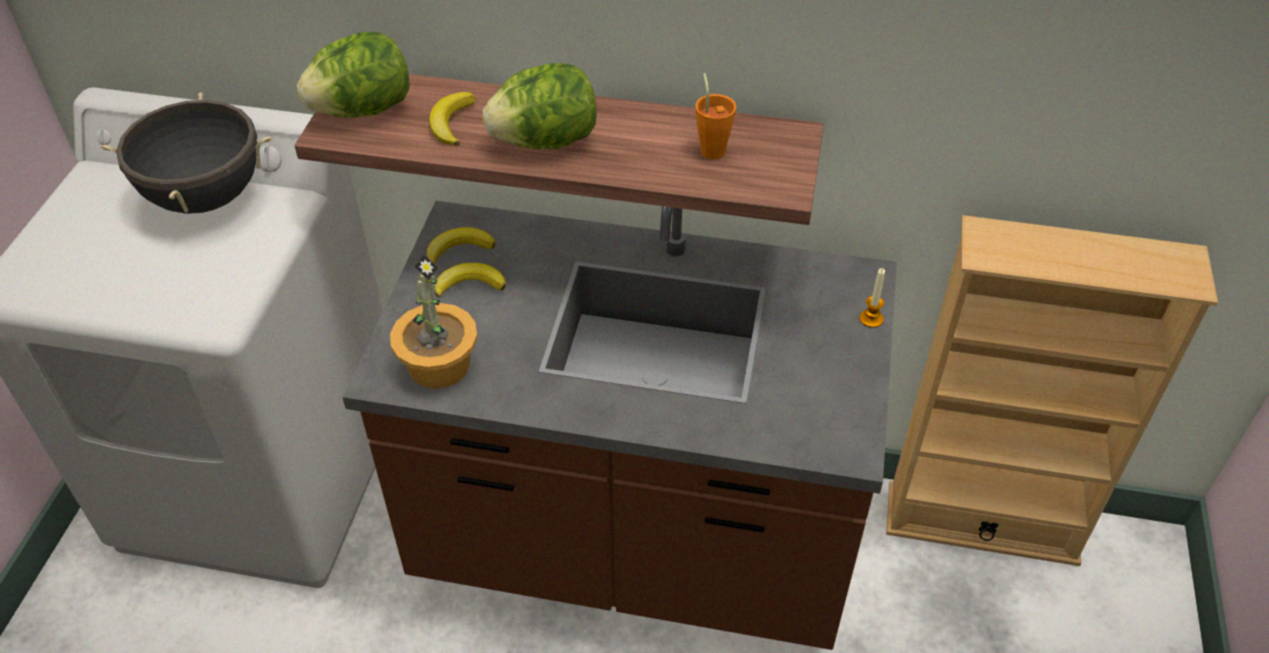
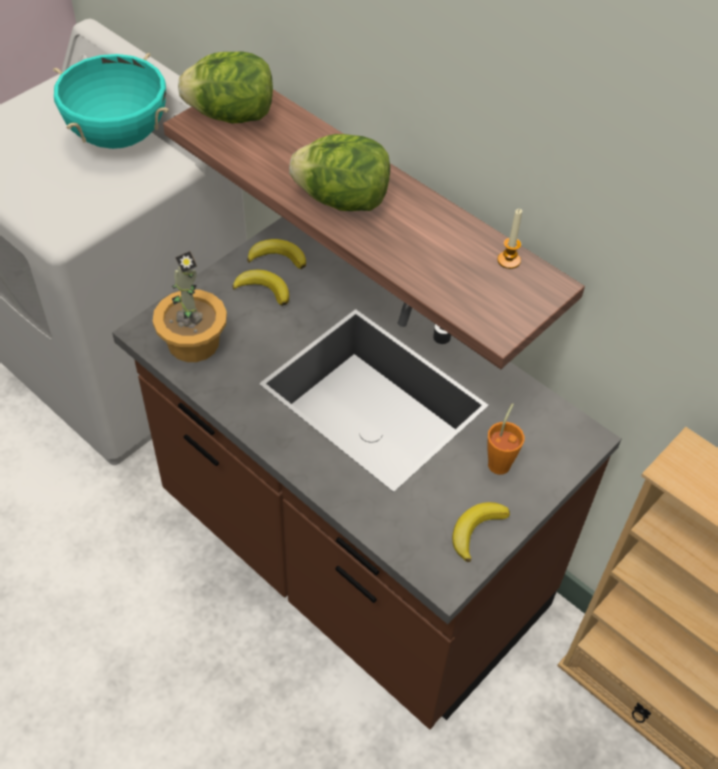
camera: 30 degrees right, 5 degrees up
(205, 197) = (118, 136): black cooking pot -> turquoise cooking pot
(451, 123) = (285, 153): banana -> banana (476, 530)
(712, 147) = (469, 265): orange cup -> orange cup (501, 461)
(871, 319) = (555, 477): candle -> candle (508, 260)

